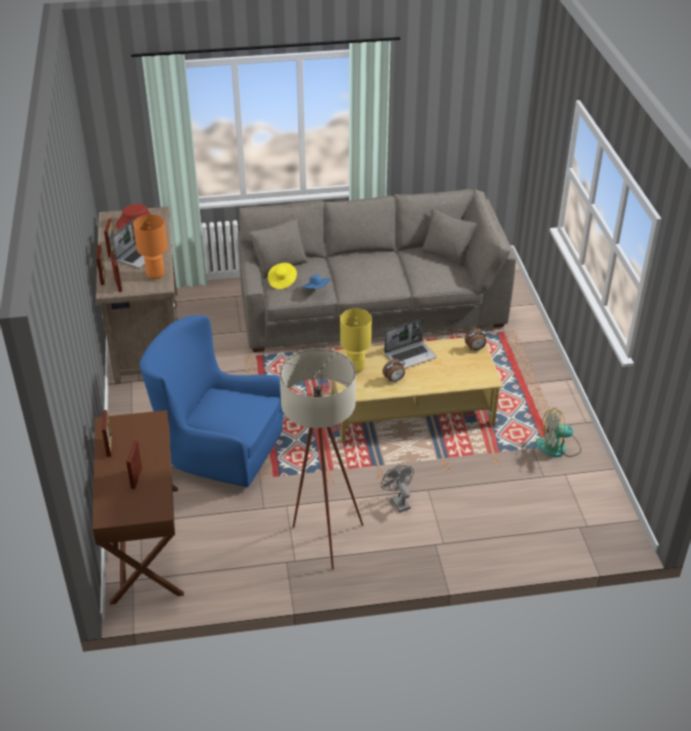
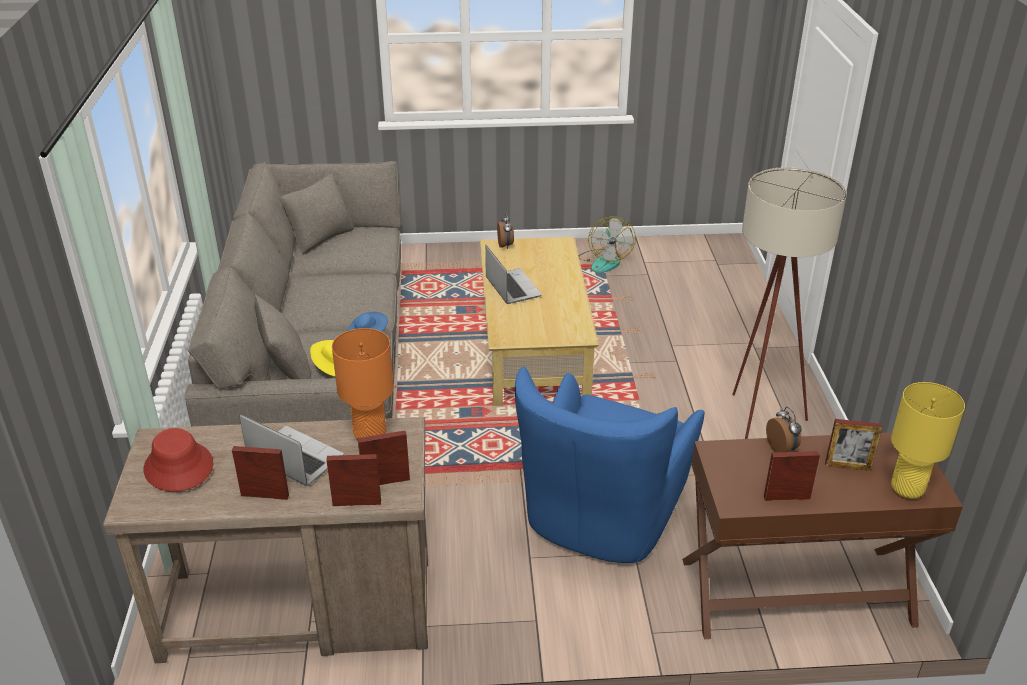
camera: 85 degrees left, 5 degrees down
(355, 369) = (532, 328): yellow table lamp -> yellow table lamp (907, 490)
(394, 379) = (557, 301): alarm clock -> alarm clock (782, 449)
(398, 501) = (692, 367): grey fan -> none

